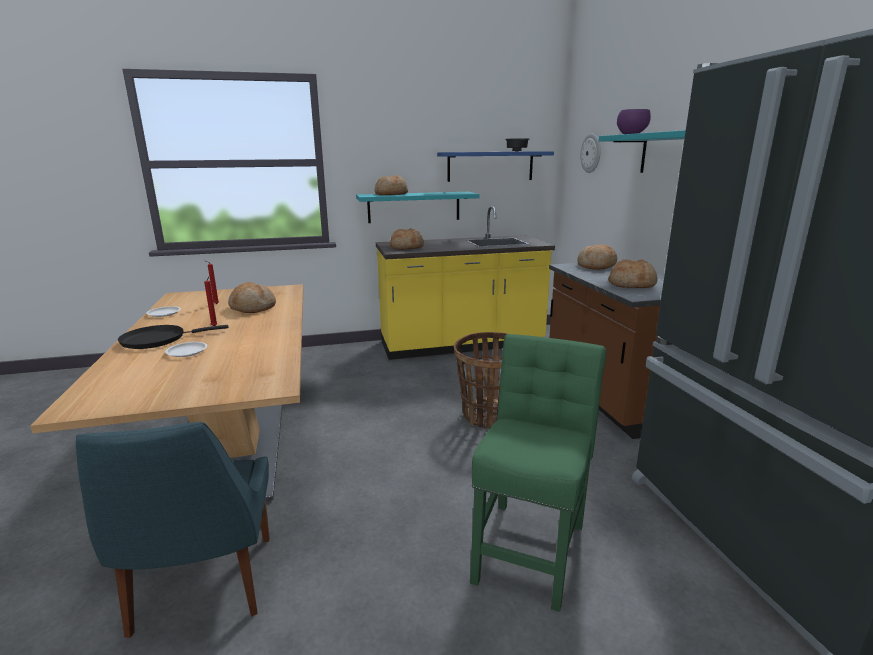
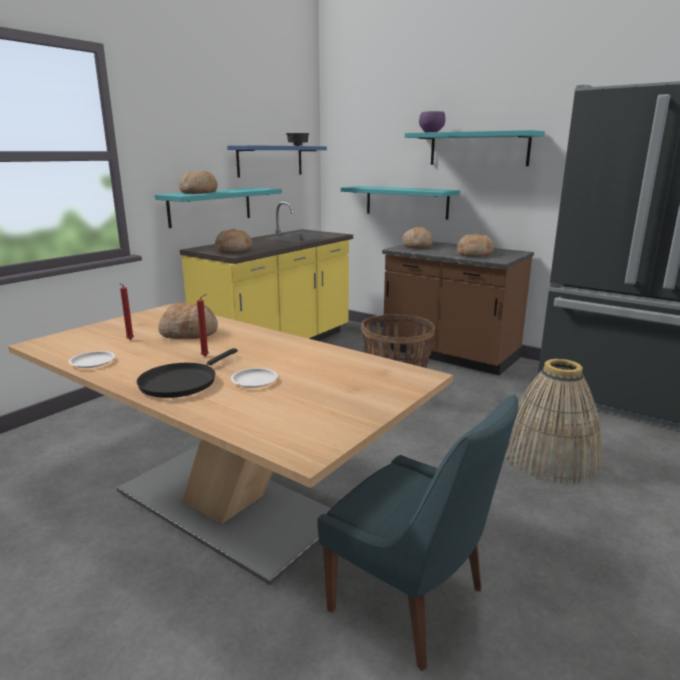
camera: 40 degrees left, 0 degrees up
(530, 546) = (549, 456): green chair -> basket
(591, 153) = (363, 148): wall clock -> none
(618, 215) = (406, 202): none -> turquoise shelf

